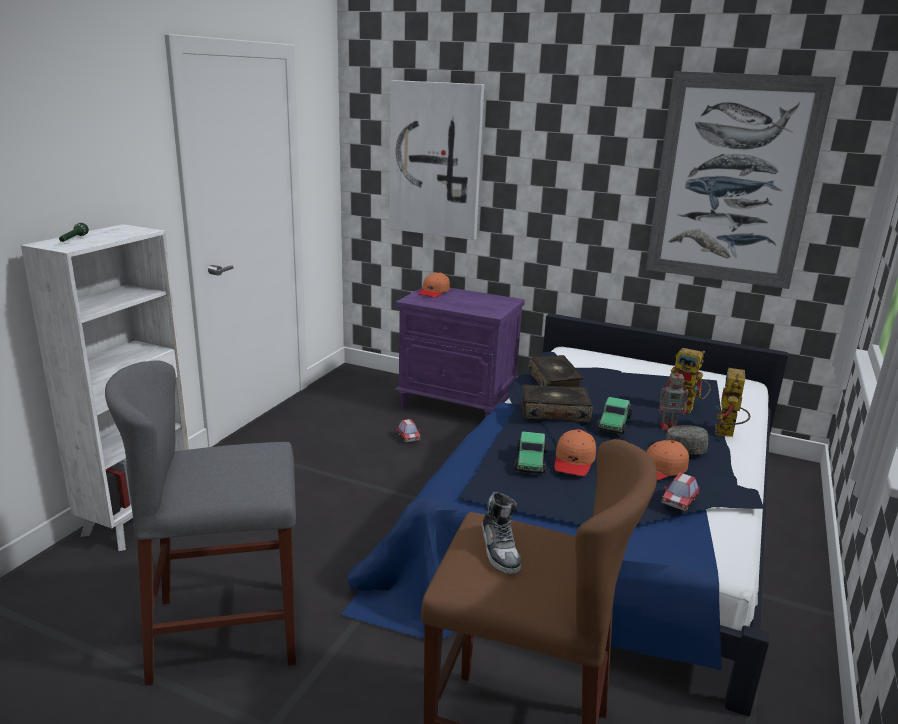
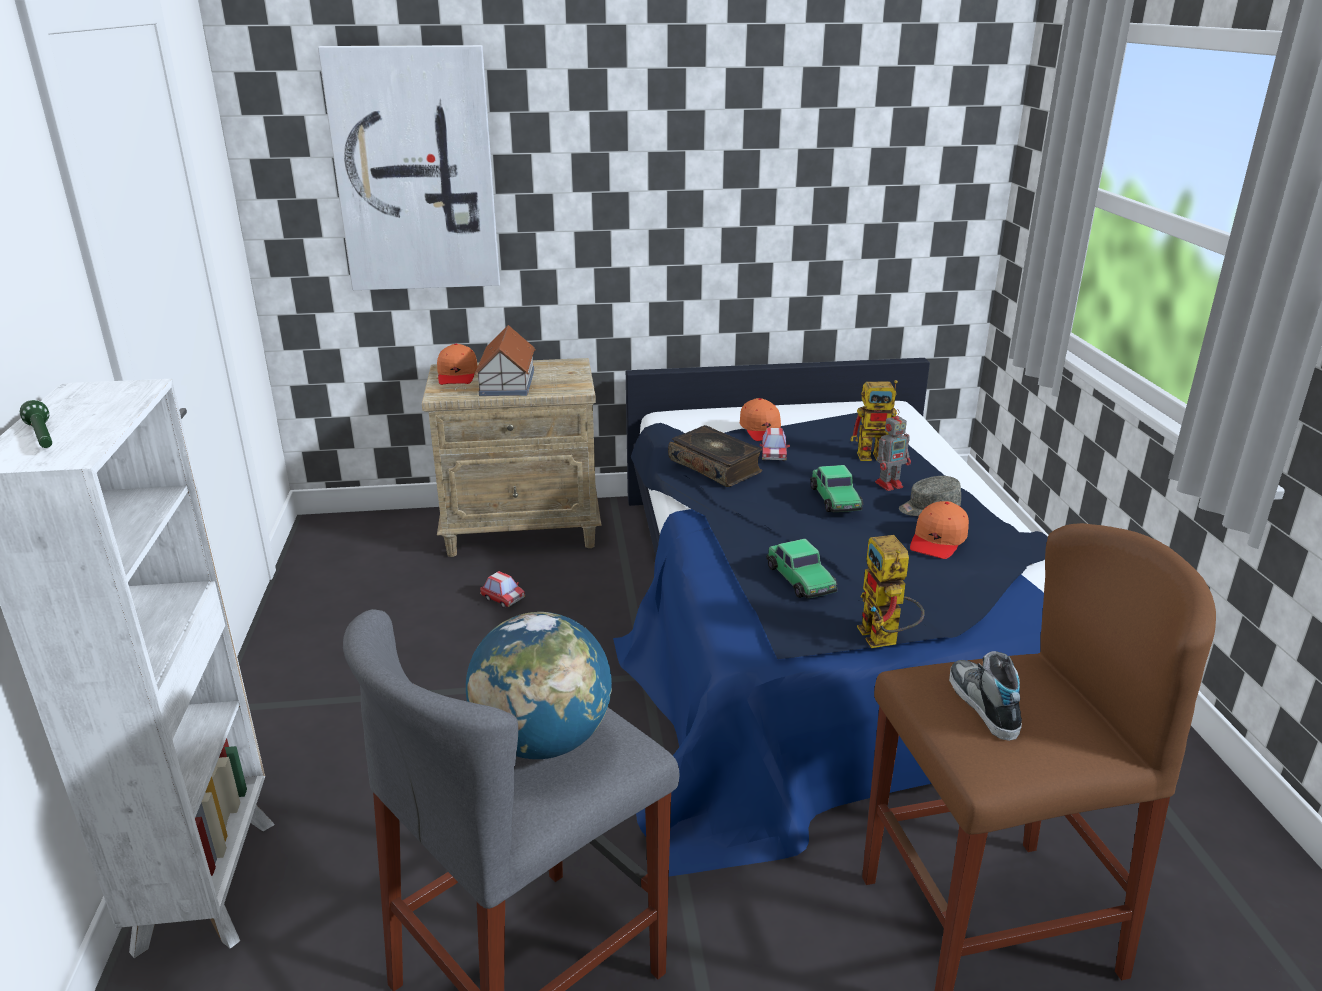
camera: 30 degrees left, 5 degrees up
(232, 470) = (543, 741): none -> globe
(456, 301) = (506, 383): none -> toy house
(458, 404) = (523, 529): purple nightstand -> beige nightstand
(500, 549) = (983, 705): shoe -> shoe turned 150 degrees counterclockwise
(554, 411) = (758, 505): book -> none
(574, 461) = (849, 562): orange cap -> orange cap (762, 429)
(679, 502) = (997, 572): toy car -> toy car (773, 455)
(727, 434) = (948, 475): toy robot -> toy robot (885, 640)
(732, 181) = (843, 156): picture -> none

